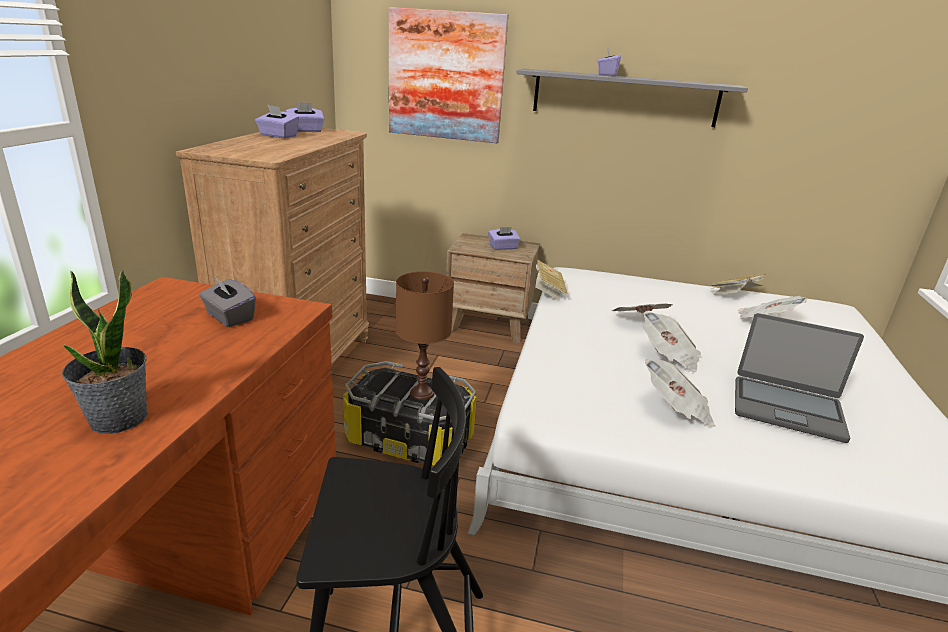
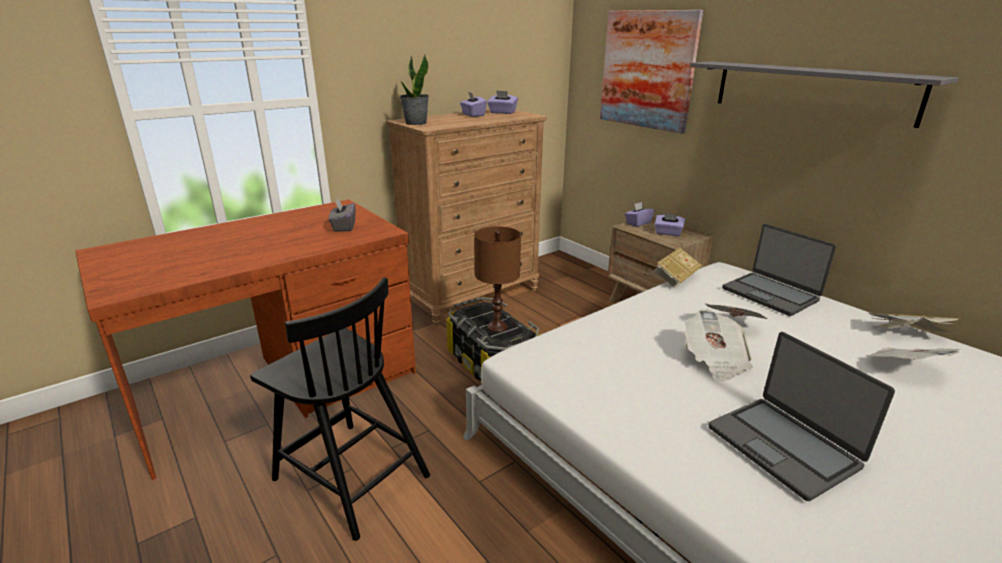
camera: 40 degrees right, 0 degrees up
(118, 419) = (226, 259): potted plant -> potted plant (415, 123)
(607, 75) = (783, 67): purple tissue box -> purple tissue box (638, 223)
(626, 286) = (770, 294): none -> laptop
(676, 409) = (654, 400): newspaper -> none

